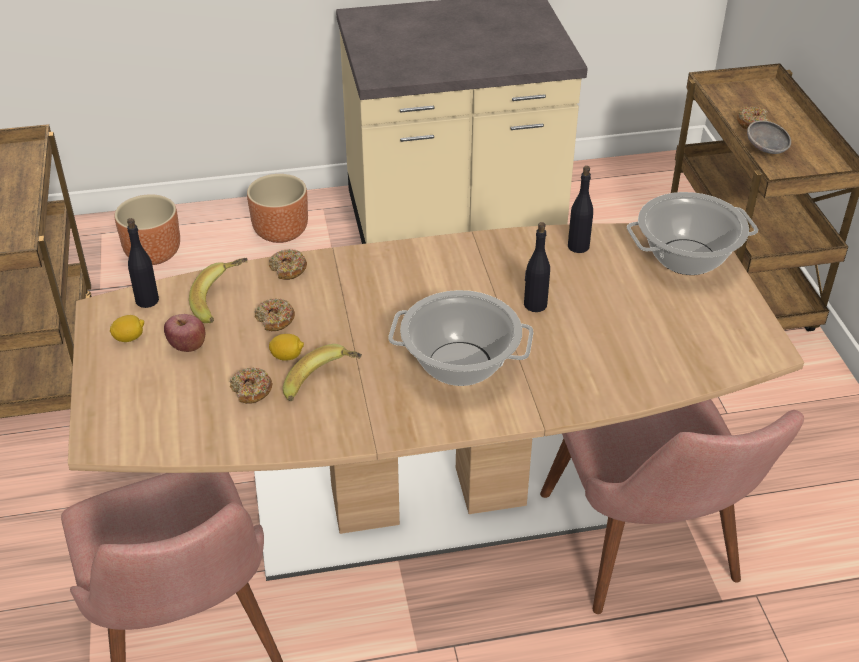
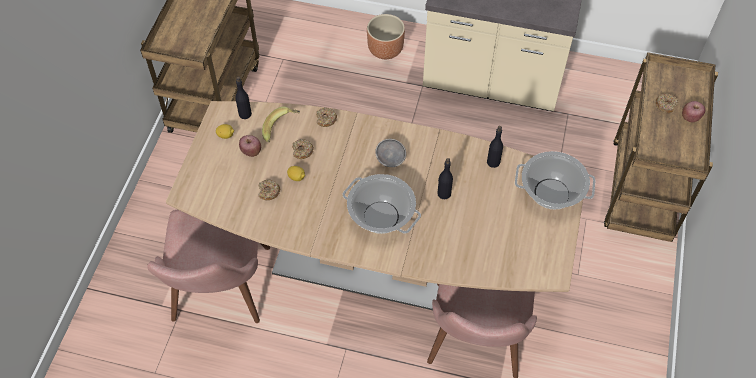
camera: 25 degrees right, 15 degrees up
(153, 253) = (306, 41): brown planter -> none
(324, 386) = (305, 203): banana -> none
(766, 150) = (659, 130): grey bowl -> grey bowl (390, 159)
(792, 127) = (690, 117): none -> apple

